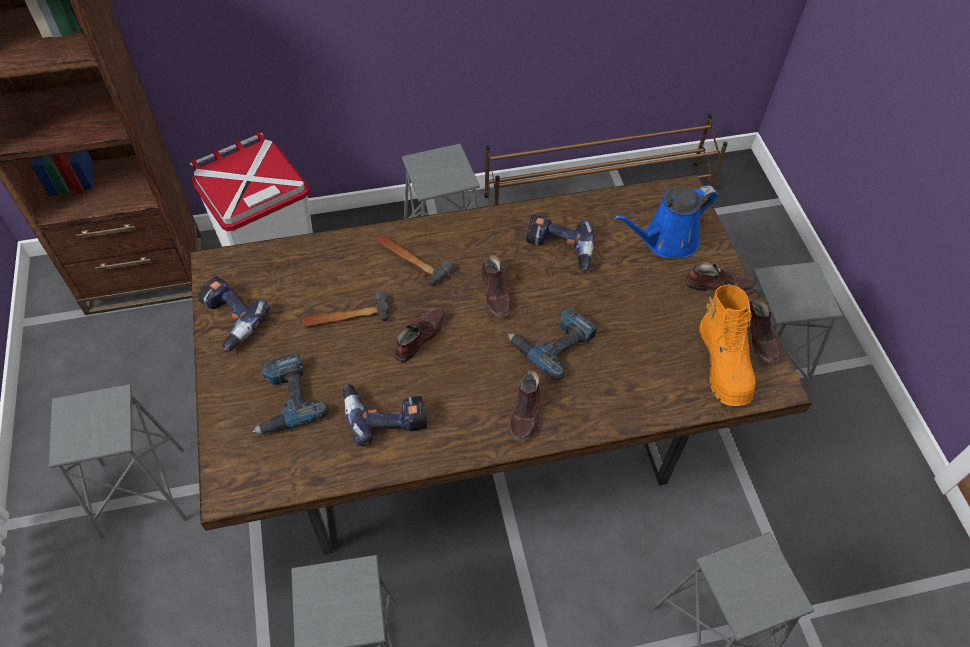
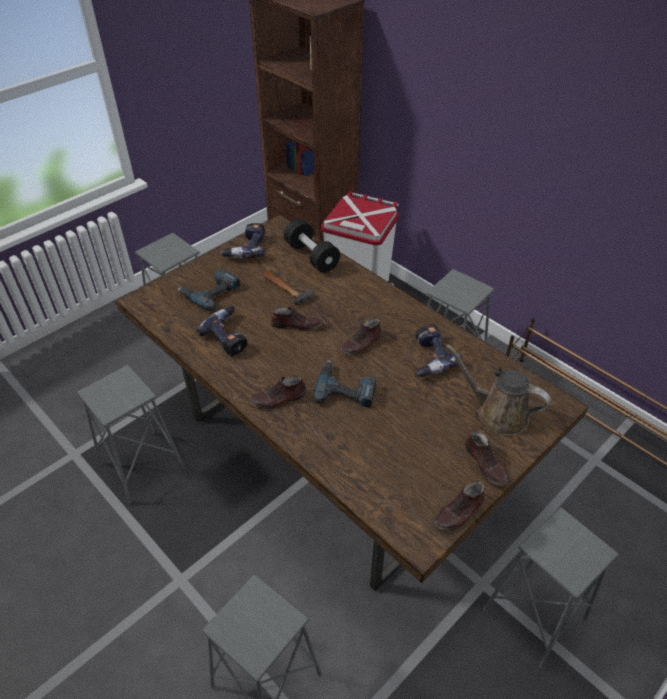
camera: 60 degrees right, 10 degrees down
(309, 261) = (311, 256): none -> black dumbbell
(412, 260) = (352, 295): hammer -> none
(666, 241) = (497, 413): blue watering can -> brown watering can
(724, 364) = (411, 497): orange boot -> none

